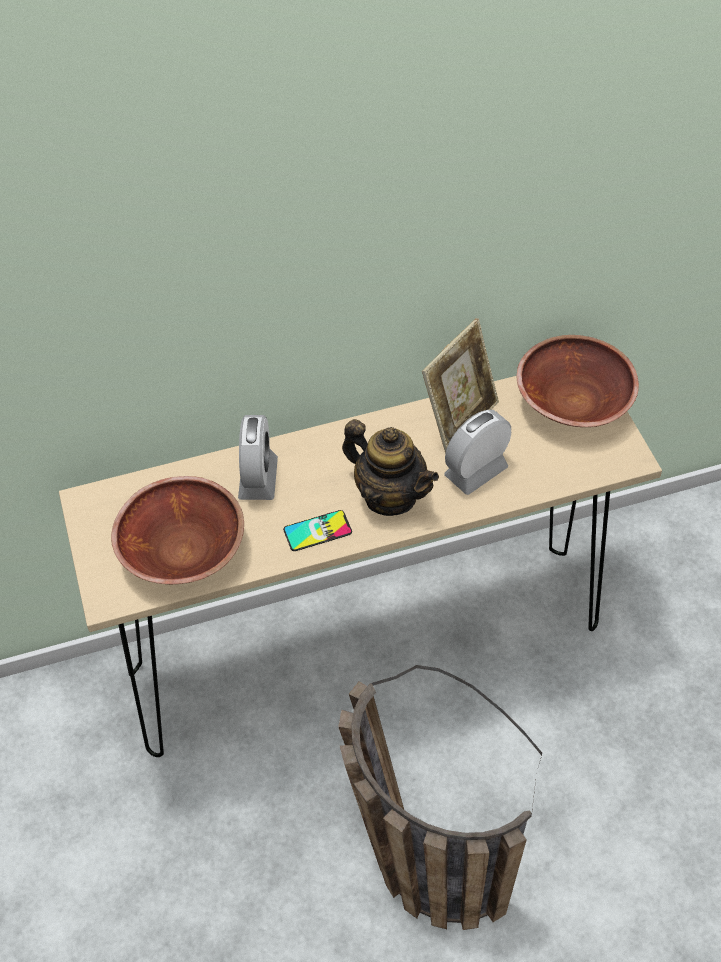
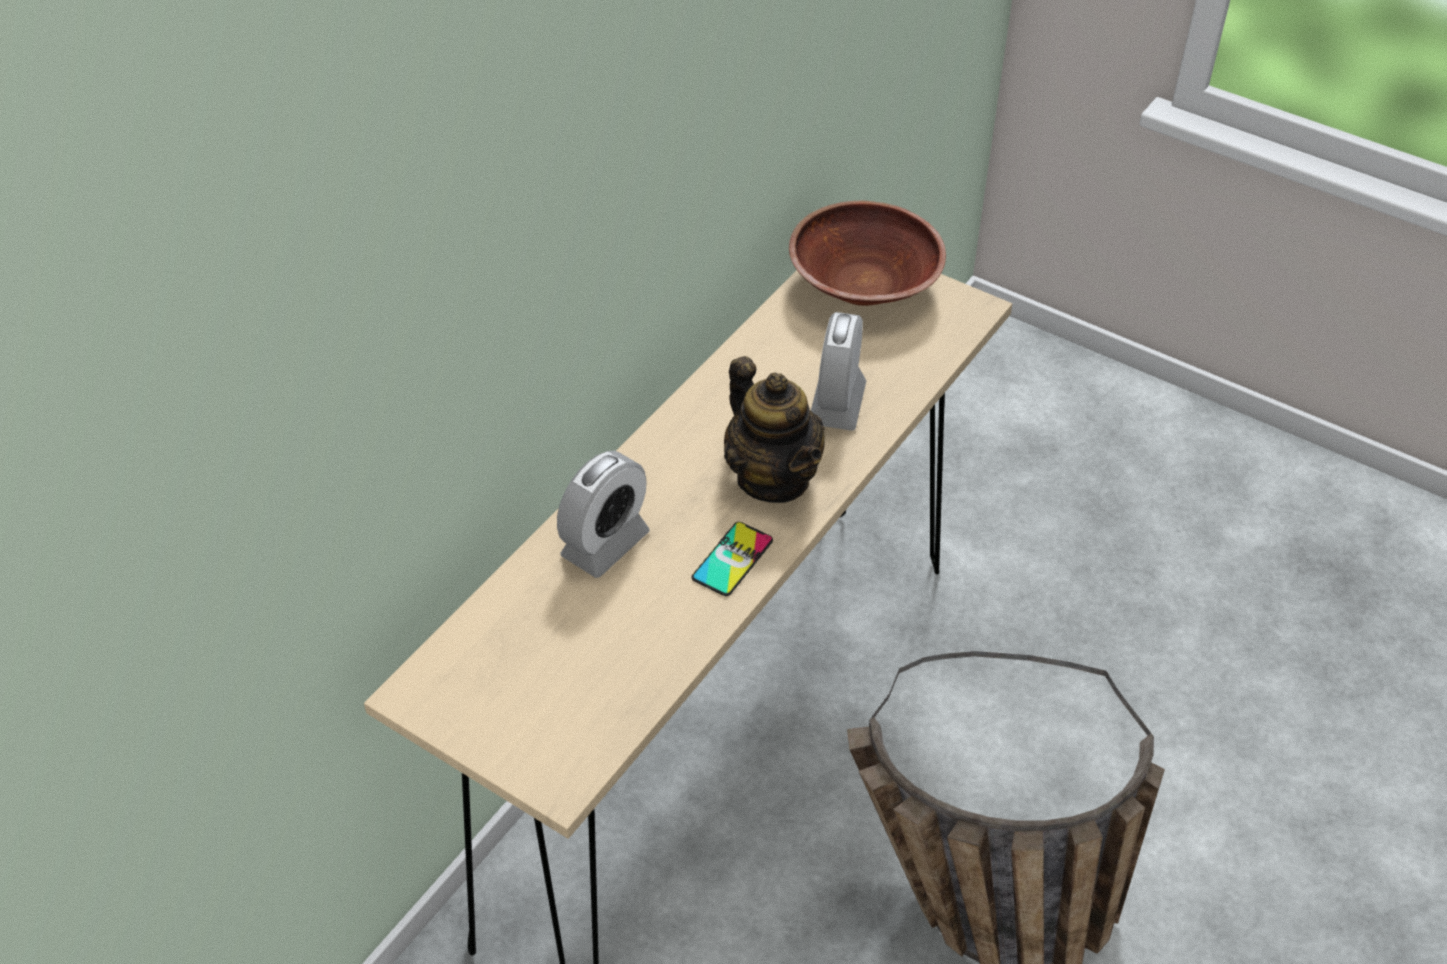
camera: 40 degrees left, 5 degrees down
(184, 551) = (599, 673): brown bowl -> none
(258, 478) = (605, 544): alarm clock -> alarm clock turned 75 degrees clockwise
(390, 496) = (773, 478): teapot -> teapot turned 60 degrees clockwise
(460, 420) = (766, 362): picture frame -> none

